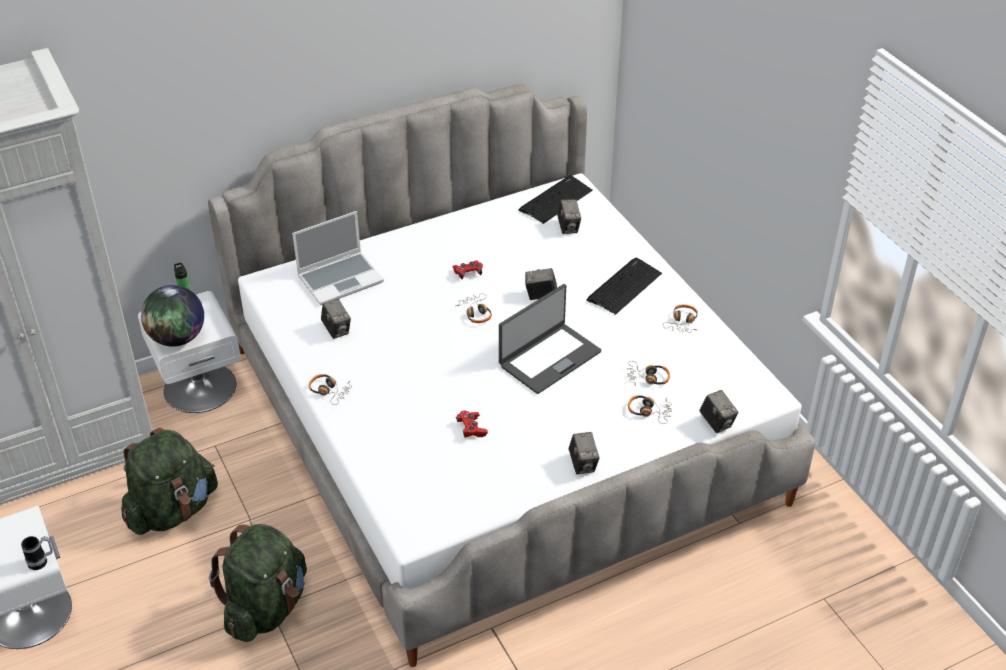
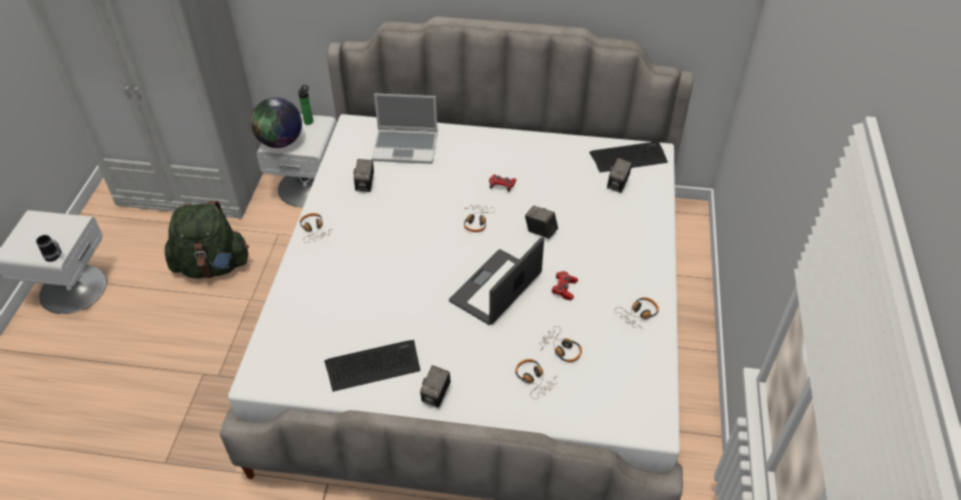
camera: 35 degrees right, 5 degrees up
(266, 608) = (201, 371): green backpack -> none
(471, 428) = (382, 315): red game controller -> red game controller (564, 289)
(549, 358) = (497, 288): laptop -> laptop turned 135 degrees clockwise
(624, 286) = (617, 257): keyboard -> keyboard (373, 365)
(717, 422) = (582, 424): camera -> none

